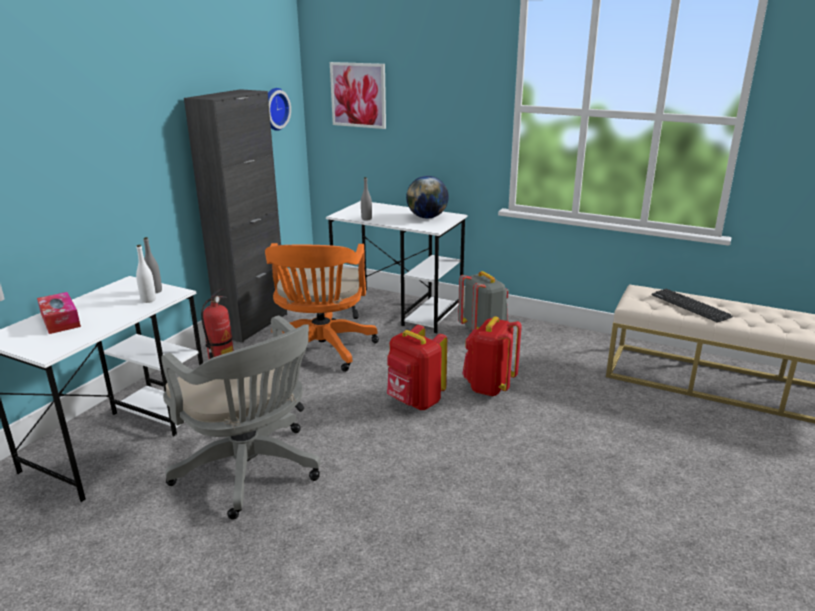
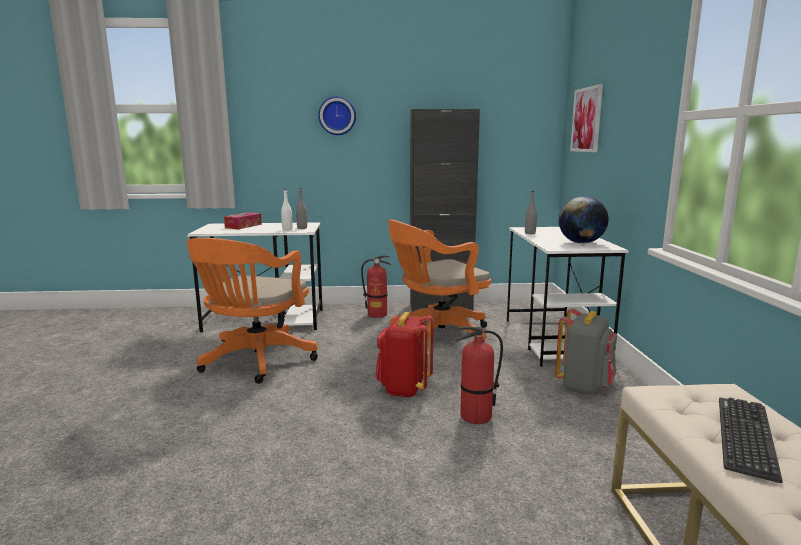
camera: 60 degrees right, 10 degrees down
(252, 471) = (255, 362): grey office chair -> orange office chair
(273, 109) = (516, 132): wall clock -> wall clock (337, 116)
(489, 387) = (475, 417): red backpack -> fire extinguisher

